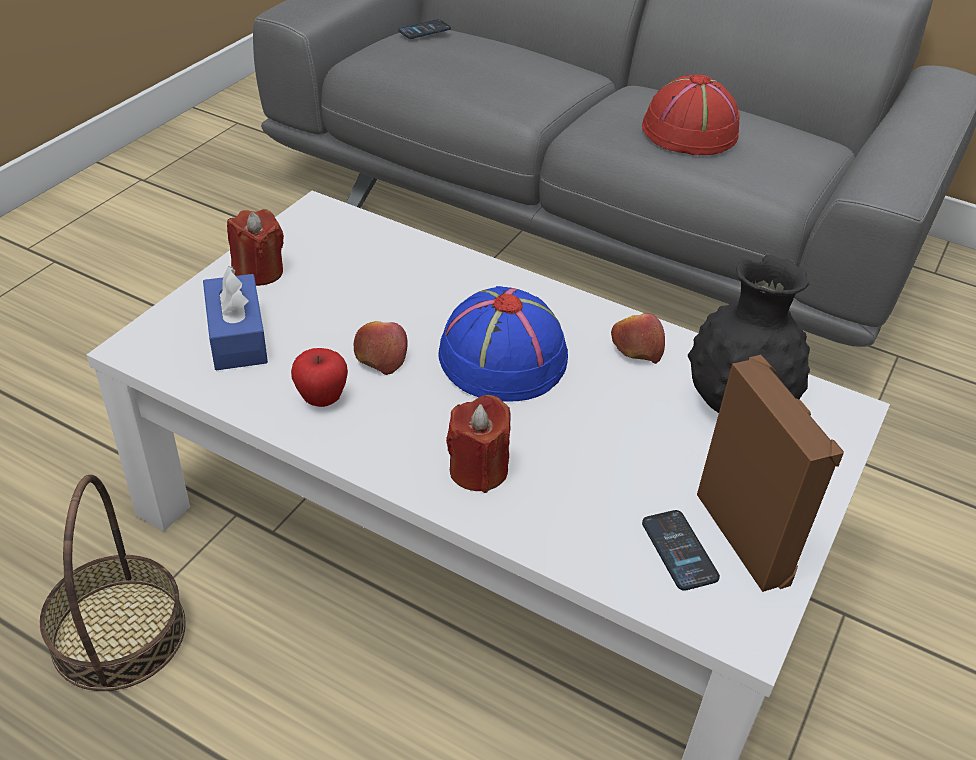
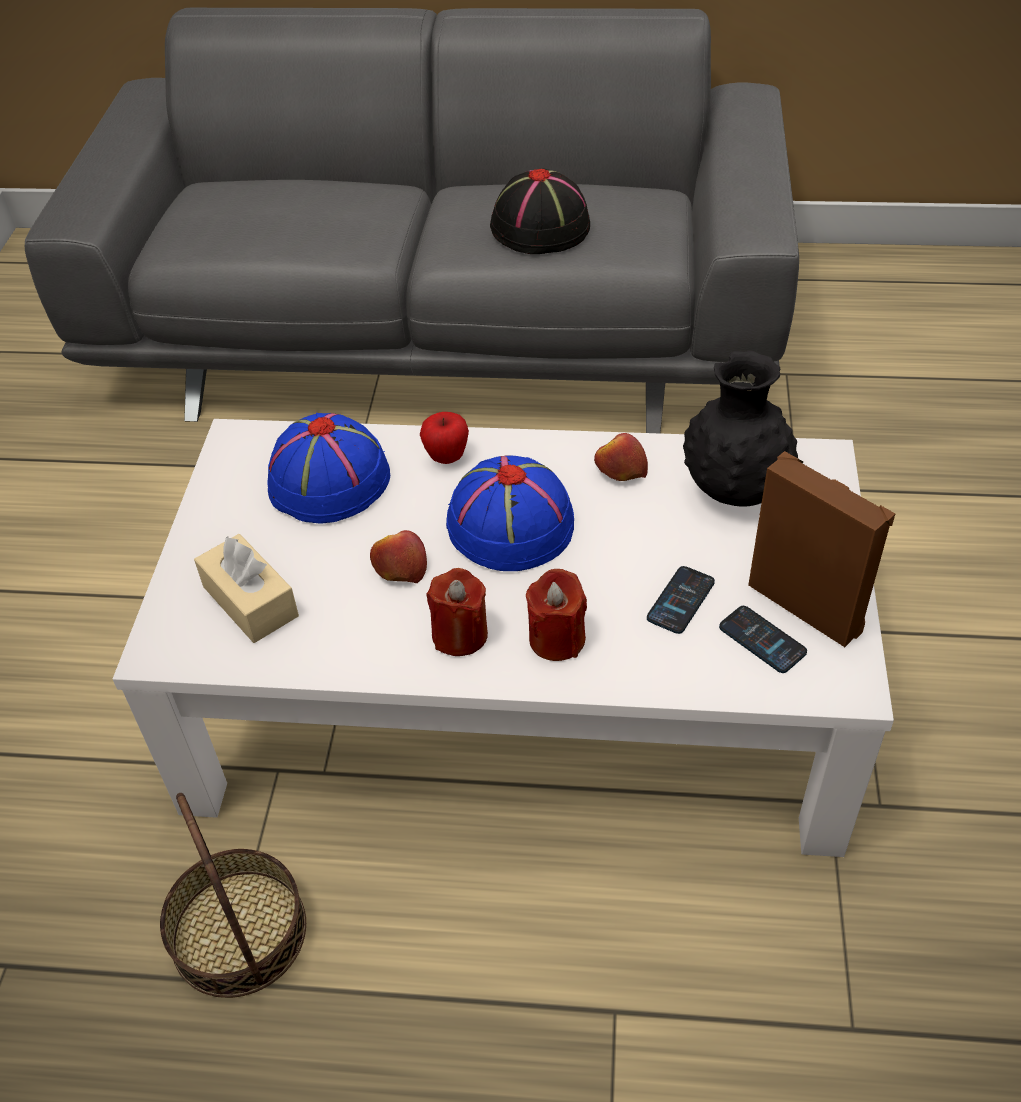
camera: 20 degrees left, 5 degrees up
(237, 337) = (250, 601): blue tissue box -> beige tissue box
(259, 271) = (223, 526): red candle -> red candle (460, 635)
(321, 399) = (374, 630): apple -> apple (446, 457)
(369, 268) = (328, 482): none -> blue hat
(424, 30) = (205, 193): phone -> phone (680, 600)
(690, 133) = (541, 228): red hat -> black hat

